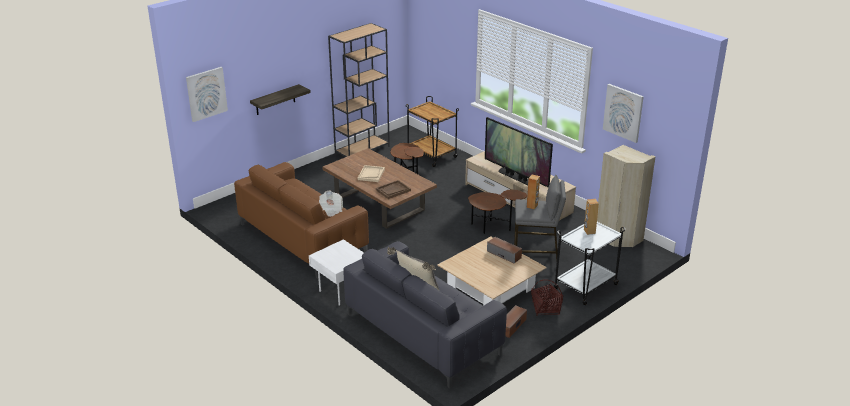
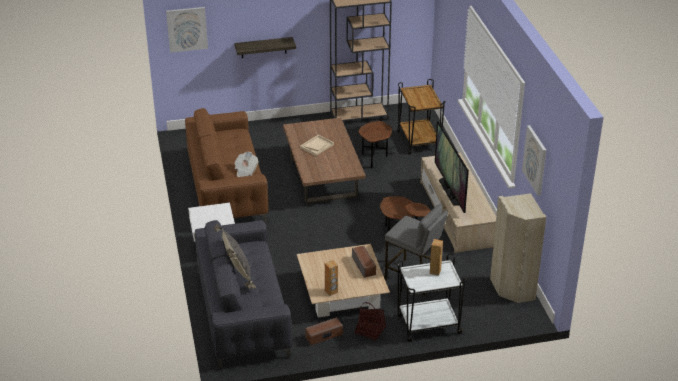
camera: 30 degrees right, 5 degrees up
(393, 190) = (320, 168): brown tray -> none
(532, 206) = (411, 227): brown speaker -> brown speaker (331, 291)

